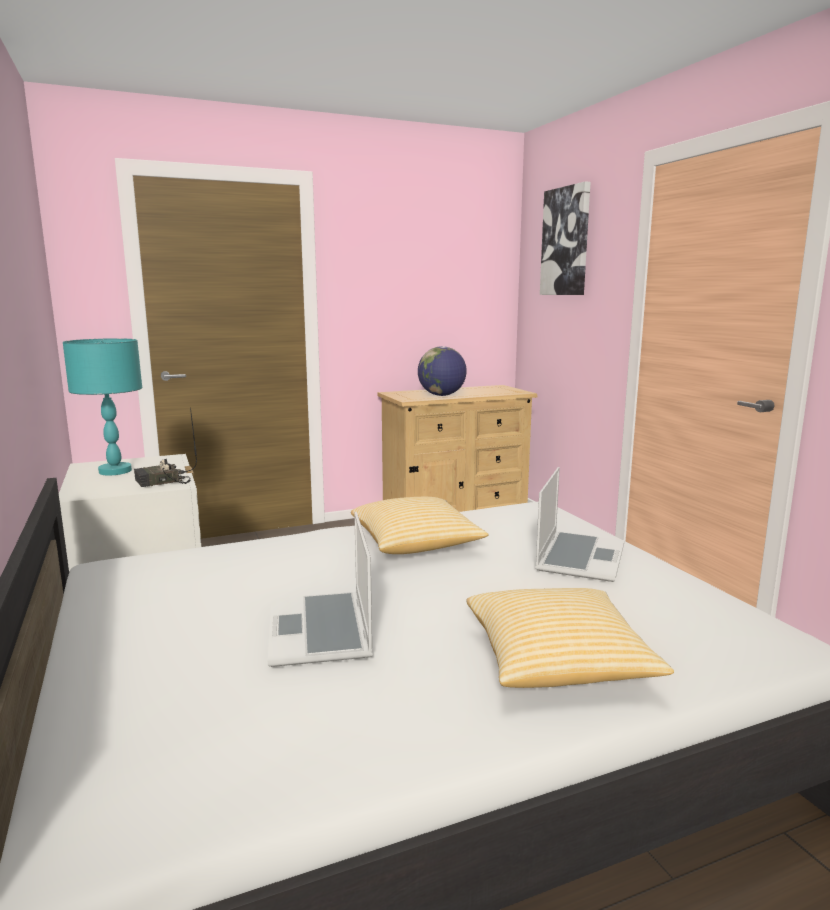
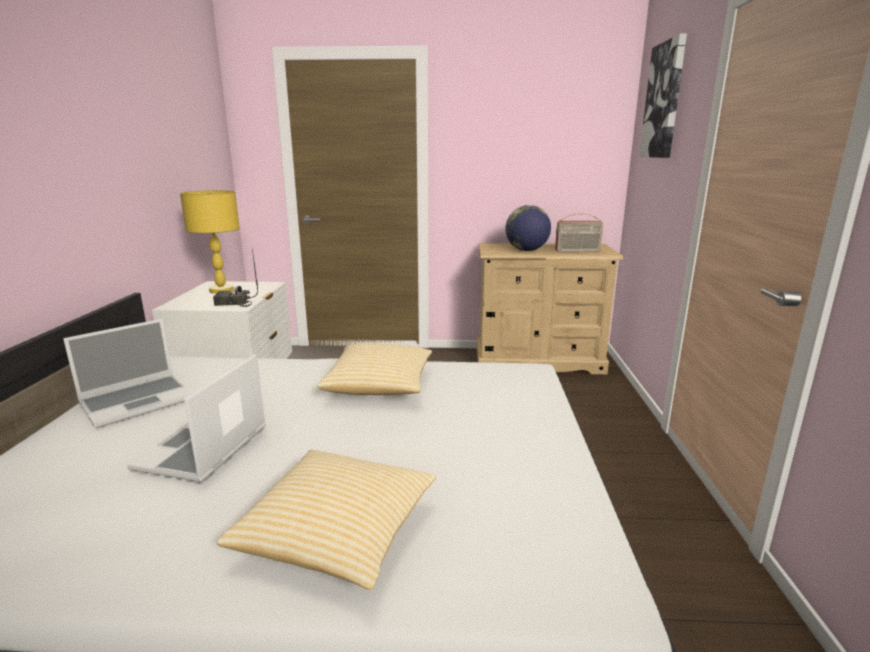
camera: 25 degrees right, 5 degrees up
(114, 471) = (221, 290): turquoise table lamp -> yellow table lamp
(491, 393) = (577, 251): none -> radio
(579, 557) = (500, 430): laptop -> laptop (138, 401)

